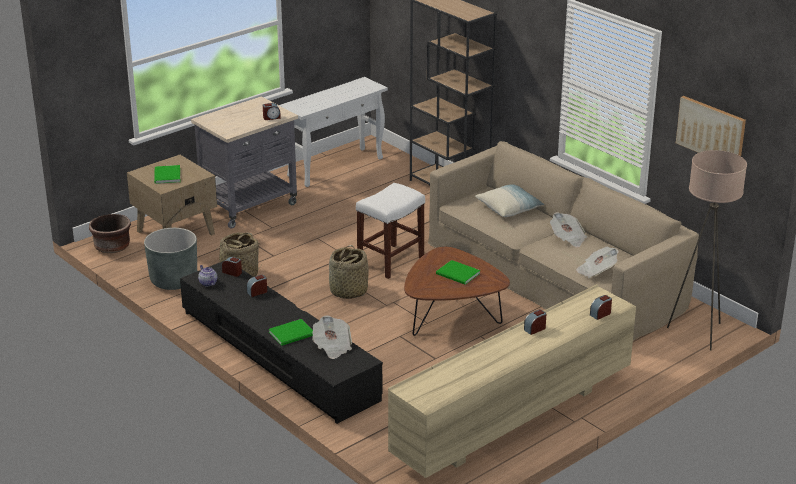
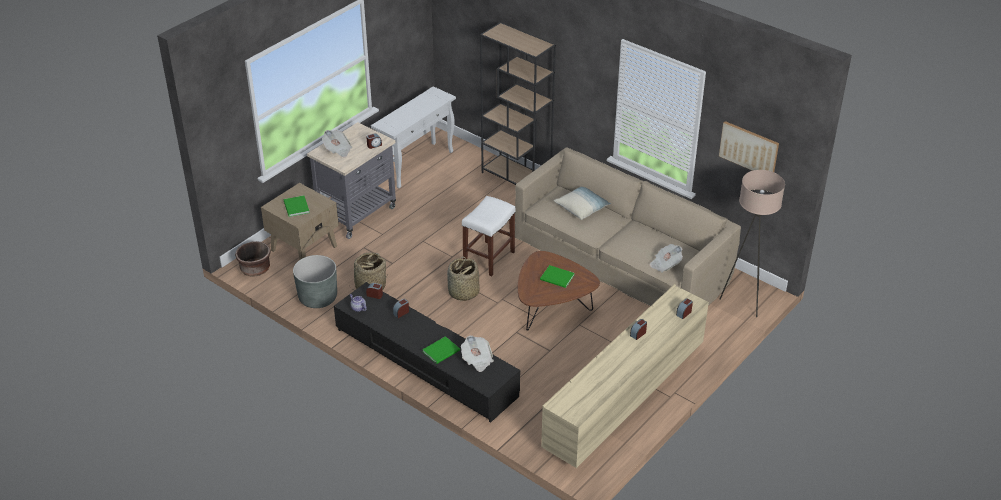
camera: 10 degrees left, 10 degrees up
(568, 239) = (635, 234): newspaper -> newspaper (337, 150)

